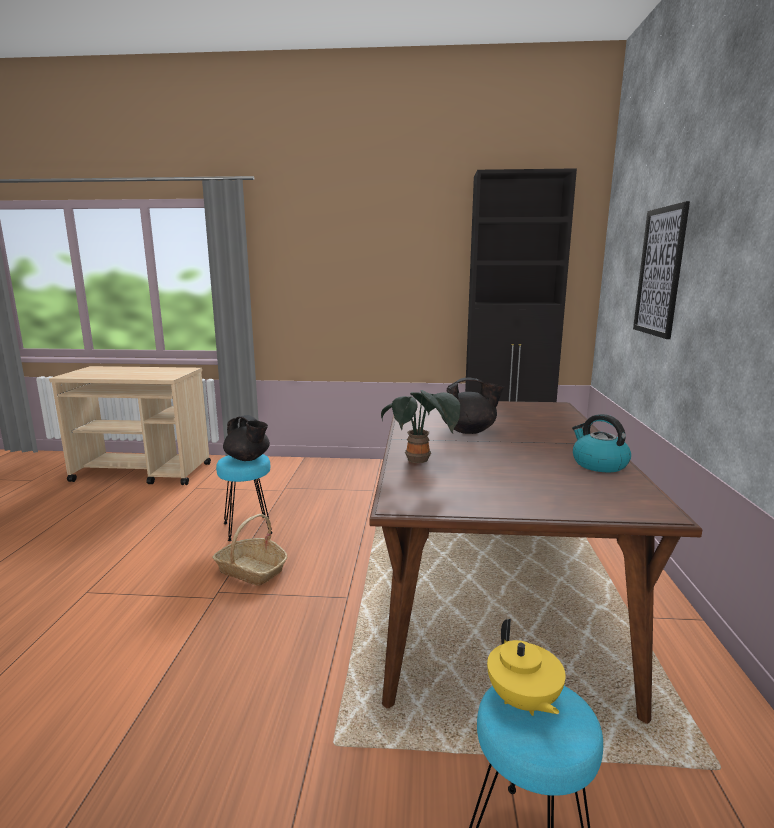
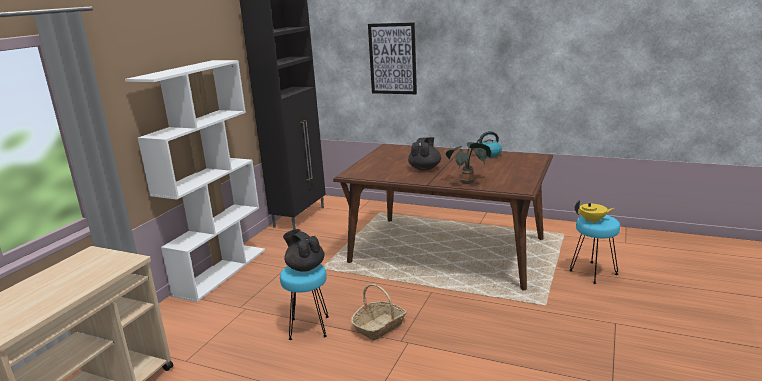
camera: 70 degrees left, 5 degrees up
(248, 458) = (305, 267): black teapot -> black teapot turned 105 degrees counterclockwise
(351, 464) = (221, 271): none -> white bookcase

